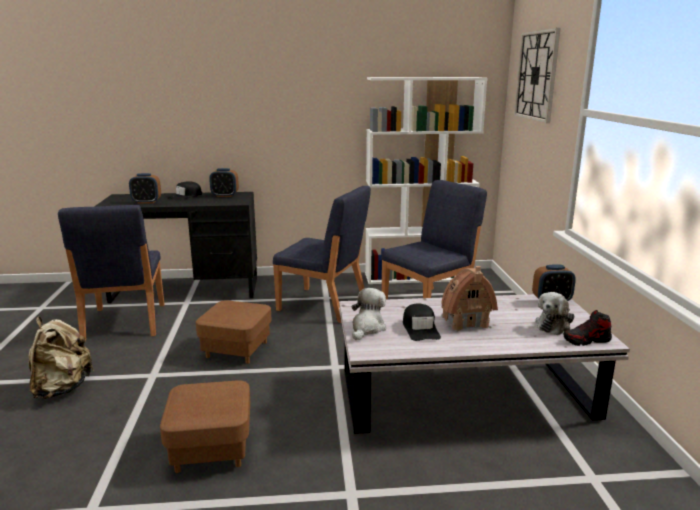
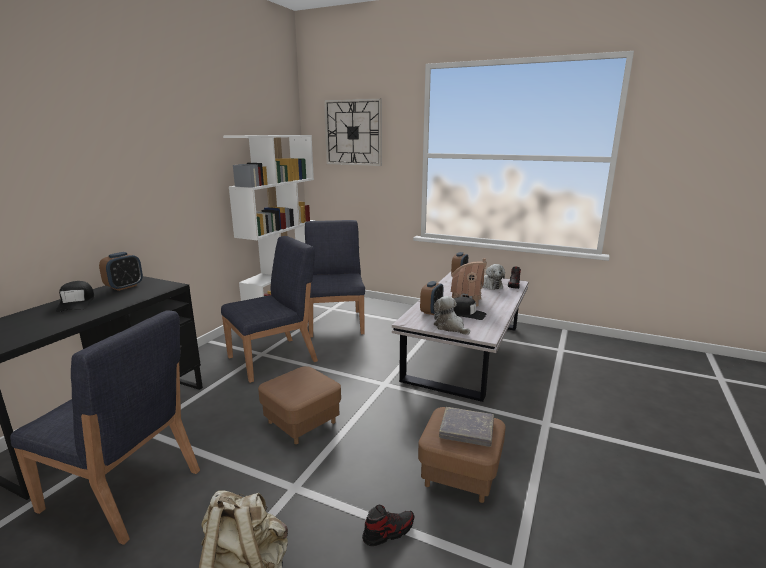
camera: 60 degrees left, 0 degrees up
(119, 430) = (388, 532): none -> shoe
(146, 202) = (46, 324): alarm clock -> alarm clock (431, 311)
(208, 402) = (466, 430): none -> grey book

